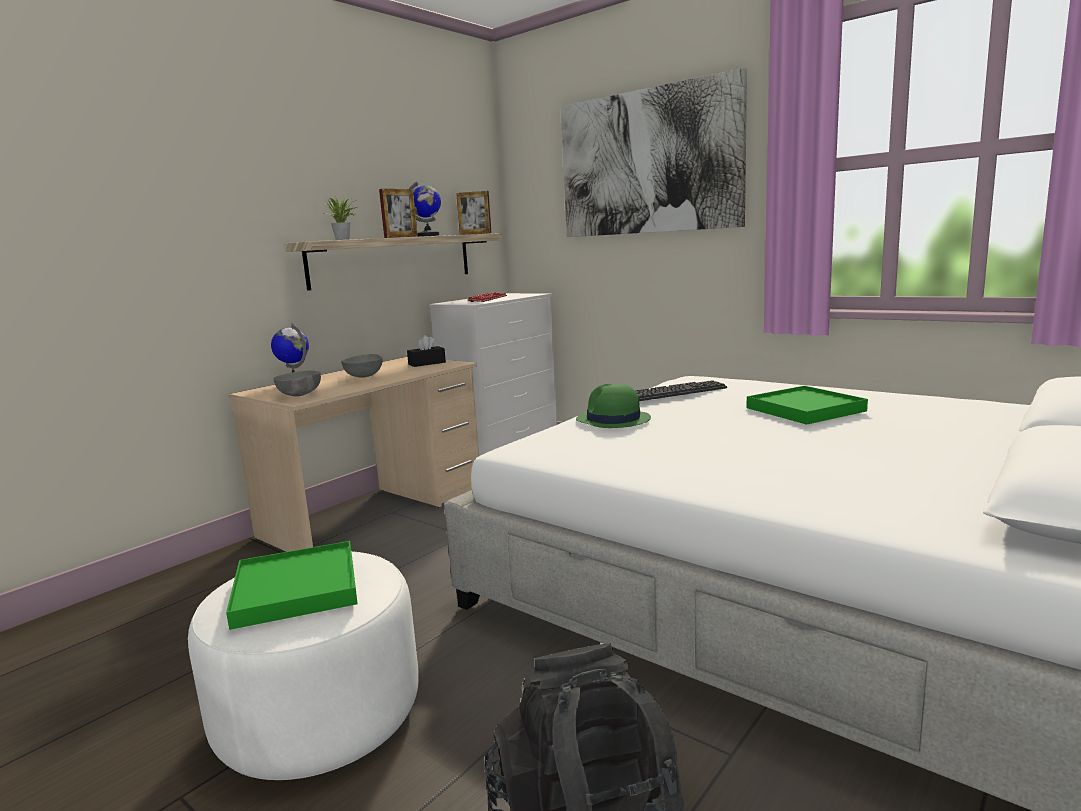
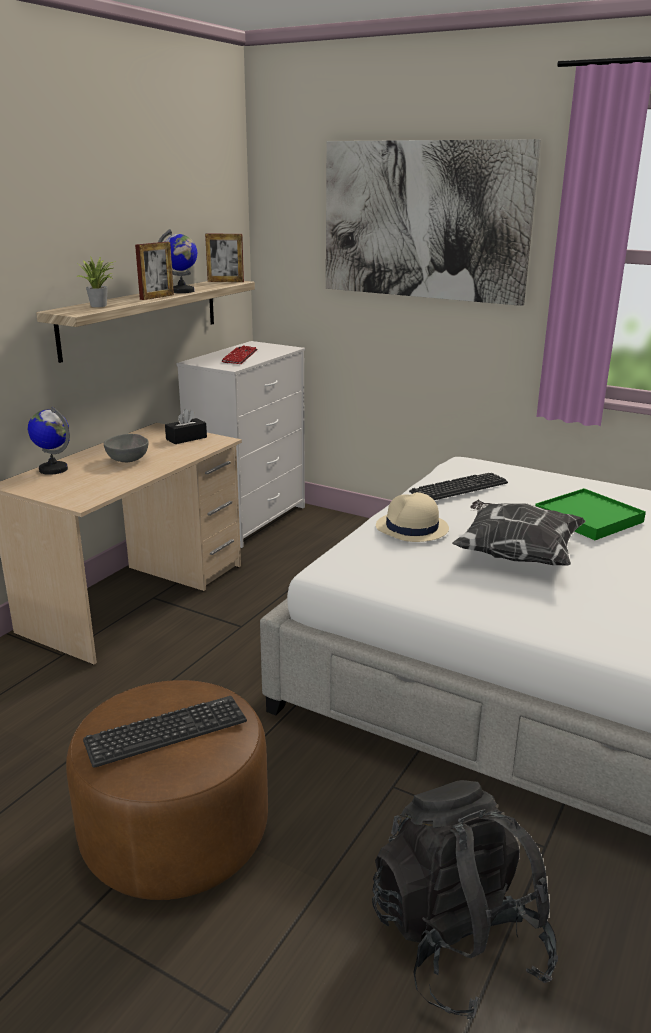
camera: 10 degrees left, 10 degrees up
(297, 589) = (166, 731): green tray -> keyboard
(299, 395) = (74, 493): grey bowl -> none
(320, 716) = (175, 834): white ottoman -> brown ottoman
(613, 420) = (411, 528): green hat -> beige hat
(714, 437) = (515, 555): none -> pillow

